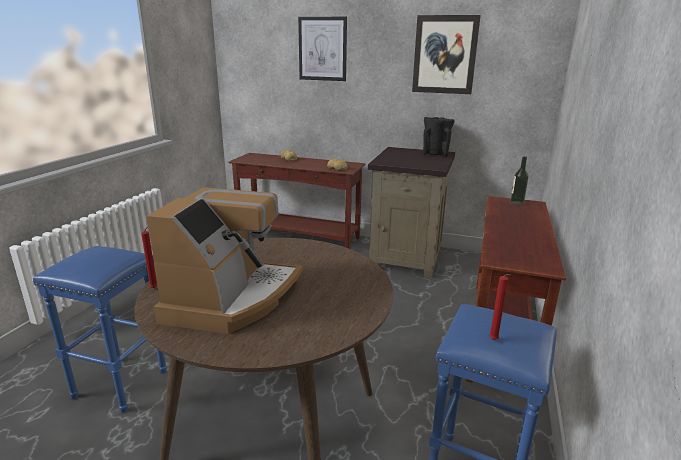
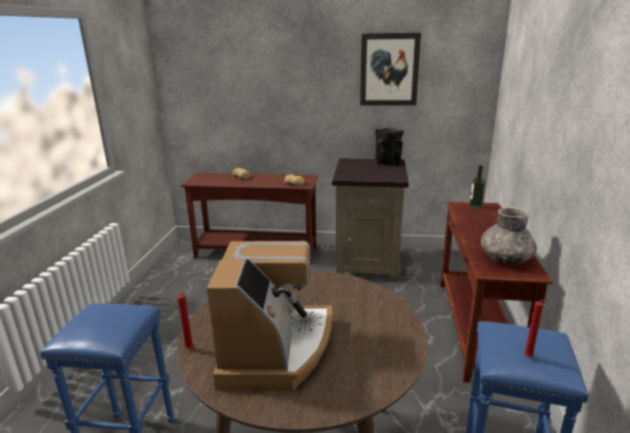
camera: 10 degrees left, 0 degrees up
(322, 49) = (268, 67): picture -> none
(522, 252) = (505, 259): none -> grey vase

